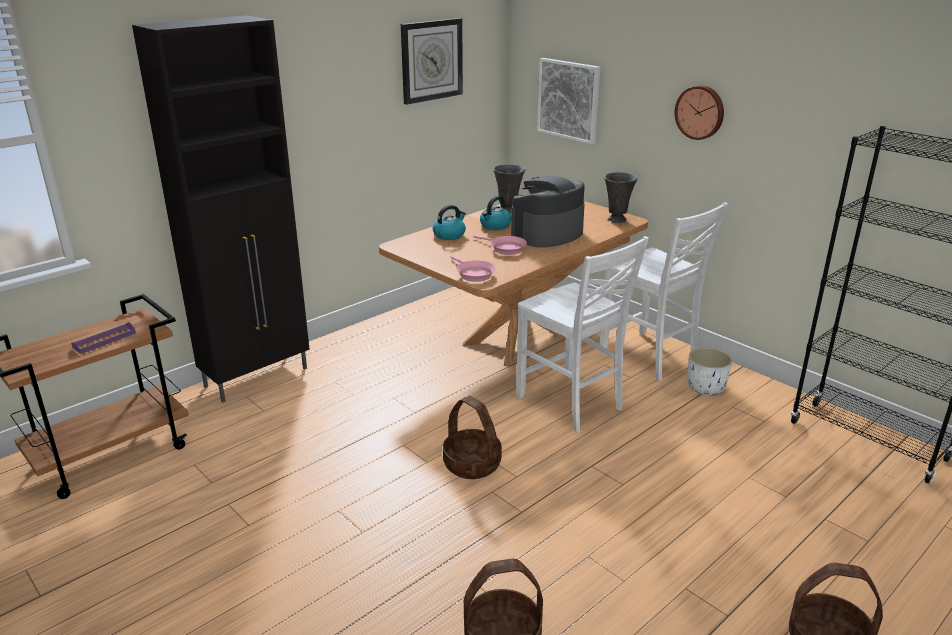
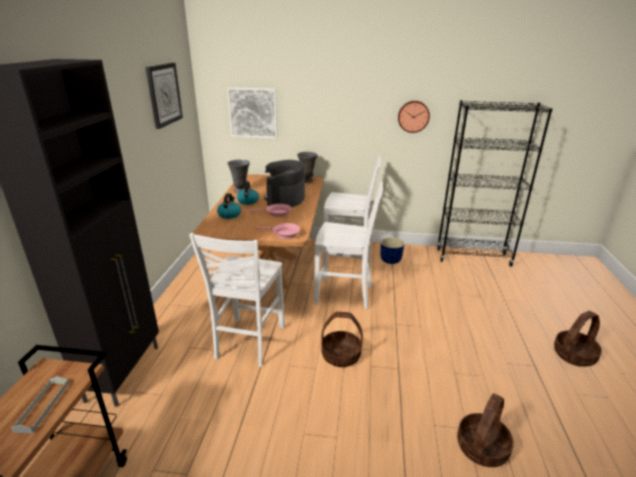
camera: 40 degrees left, 0 degrees up
(104, 340) = (42, 406): purple tray -> grey tray
(391, 403) = (248, 343): none -> white chair
(700, 112) = (350, 107): wall clock -> wall clock (413, 116)
(706, 388) = (391, 260): white planter -> blue planter

